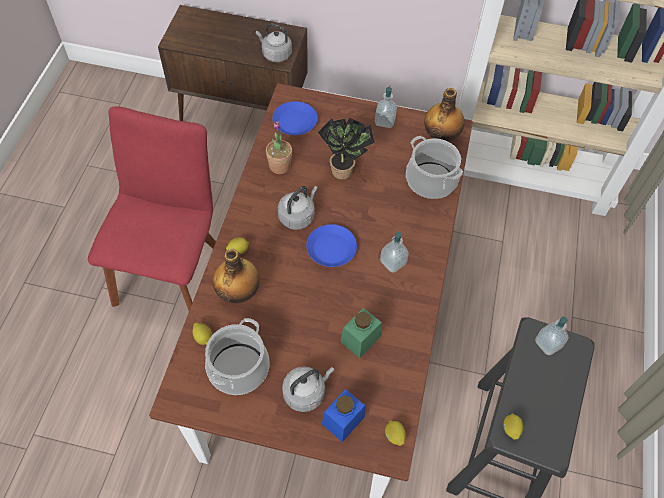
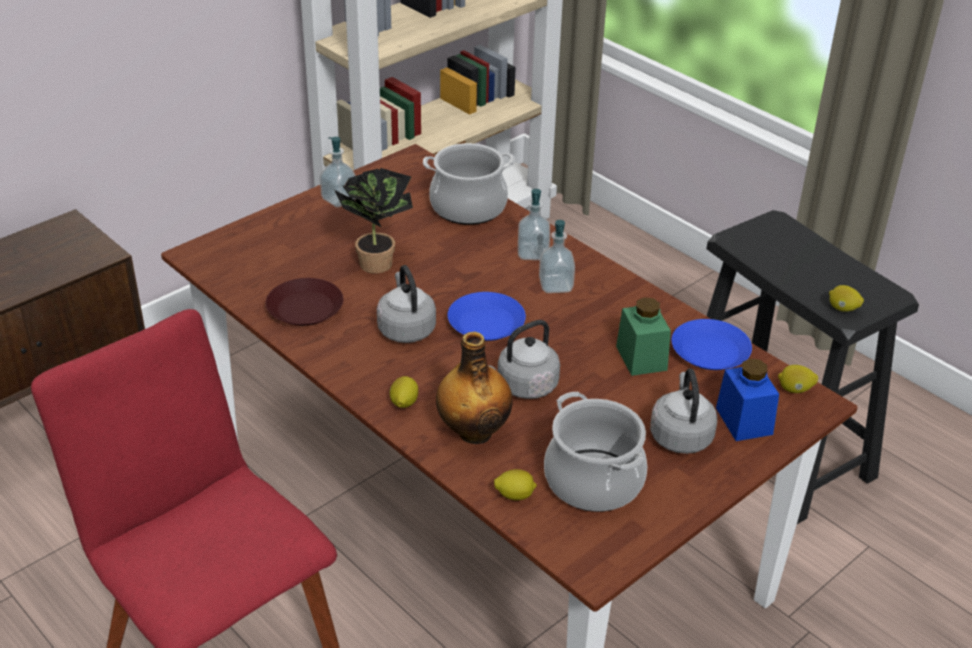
camera: 55 degrees left, 20 degrees down
(275, 54) = (82, 254): grey kettle -> grey kettle (524, 386)
(279, 166) = (306, 309): potted plant -> brown plate
(295, 121) = (248, 265): blue plate -> blue plate (709, 351)
(441, 137) = (414, 173): bottle -> none
(548, 344) = (757, 237): soap dispenser -> soap dispenser (533, 253)

